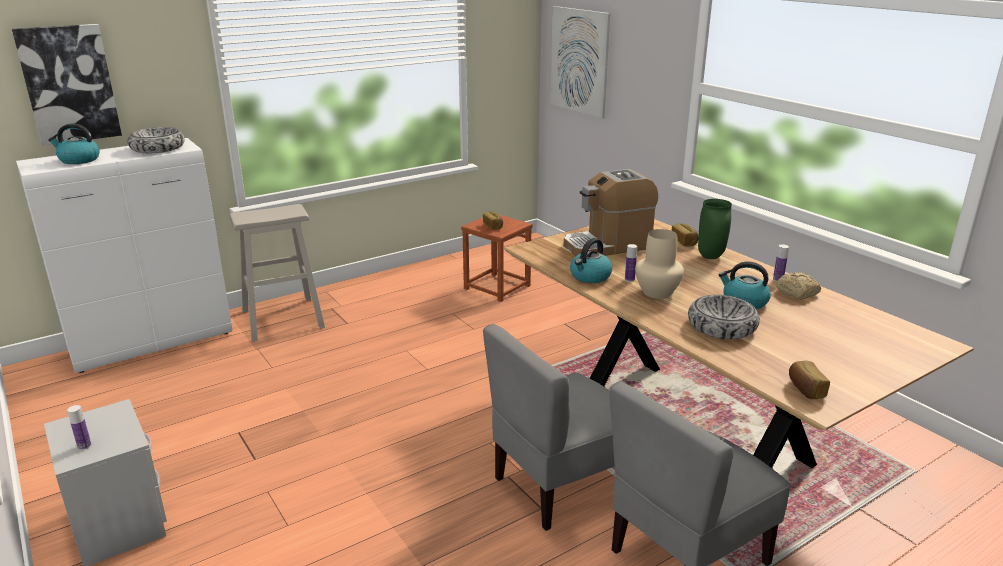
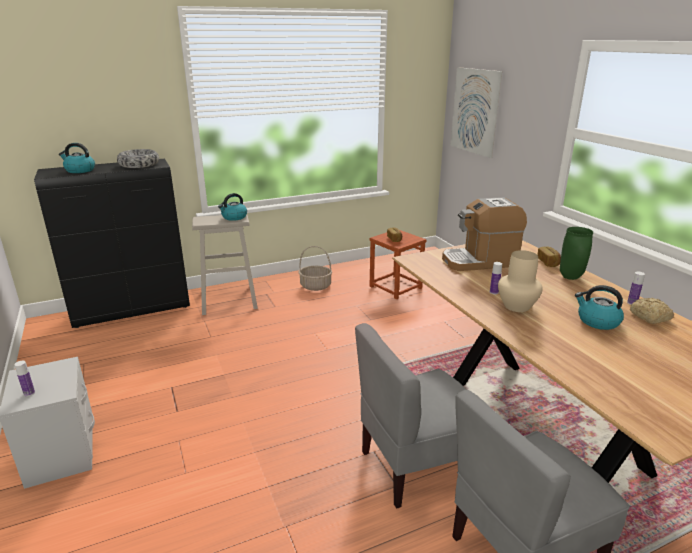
camera: 10 degrees right, 0 degrees up
(69, 84) = (78, 114): picture -> none
(154, 343) = (133, 310): white cabinet -> black cabinet
(393, 293) = (315, 286): none -> basket
(590, 277) = (459, 287): kettle -> kettle (234, 217)
(722, 326) = (573, 343): bowl -> none
(805, 389) = (652, 417): bread -> none

